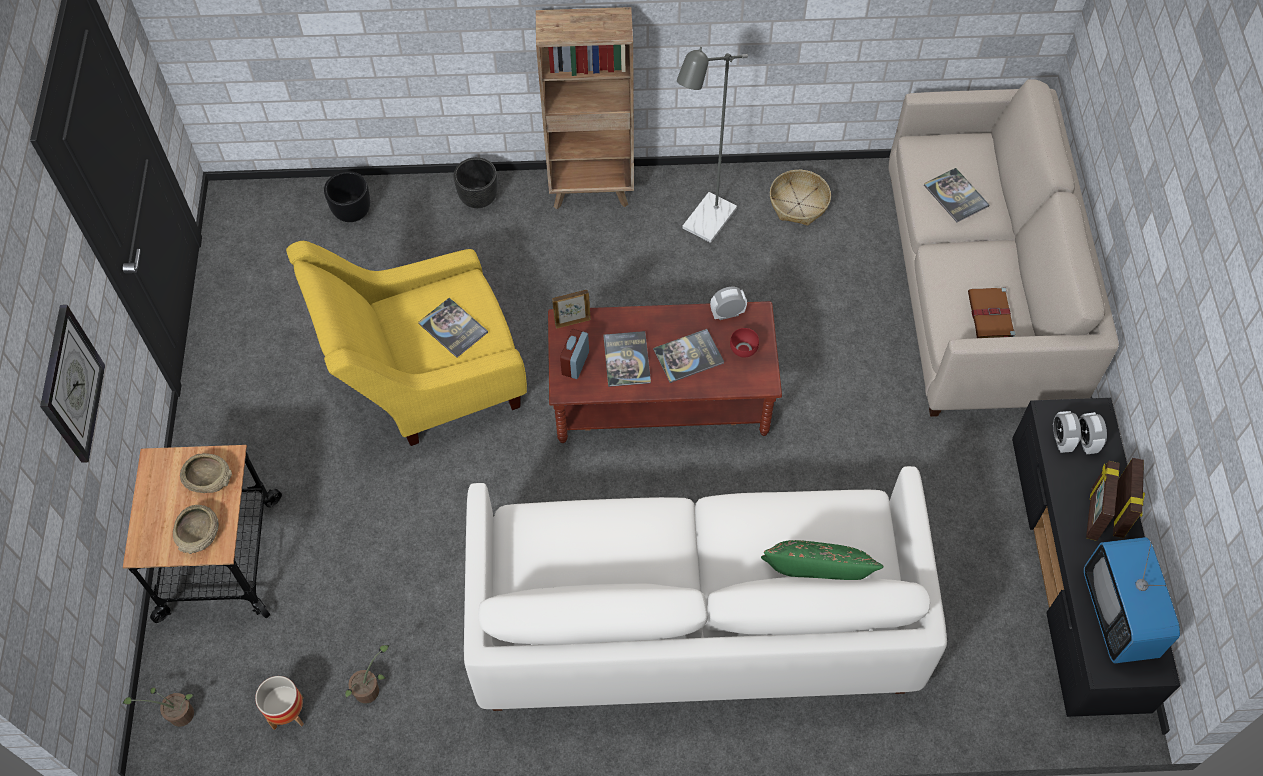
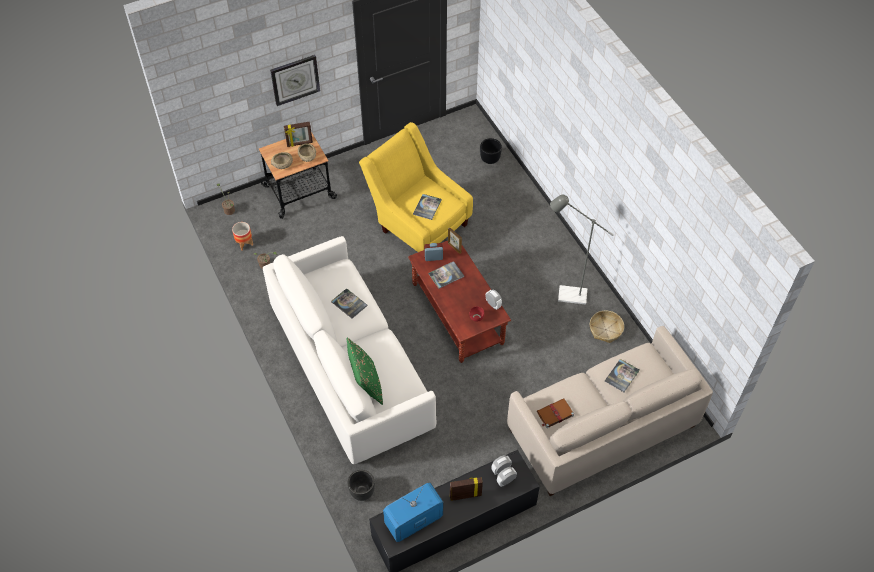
camera: 65 degrees right, 5 degrees down
(478, 198) = (526, 201): black planter -> black planter (362, 491)
(592, 190) = (559, 242): brown bookcase -> none
(688, 356) = (461, 297): book -> book (349, 304)
(1120, 511) = (473, 507): picture frame -> picture frame (299, 143)

